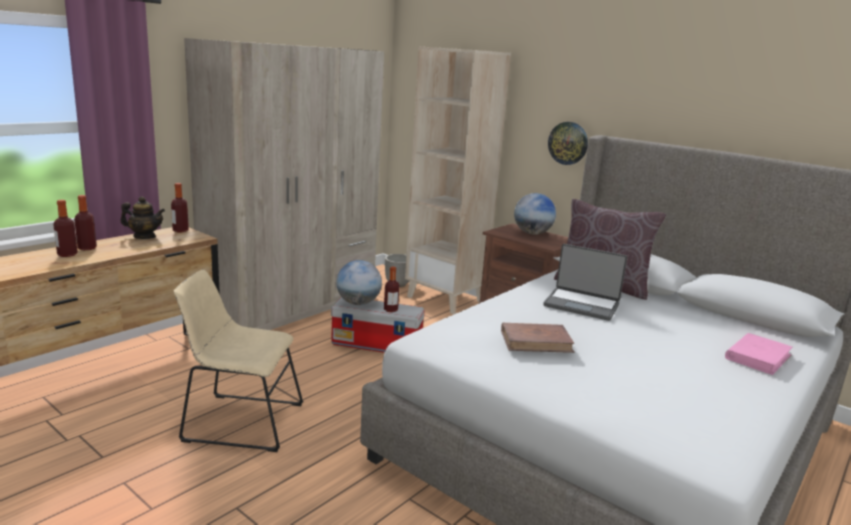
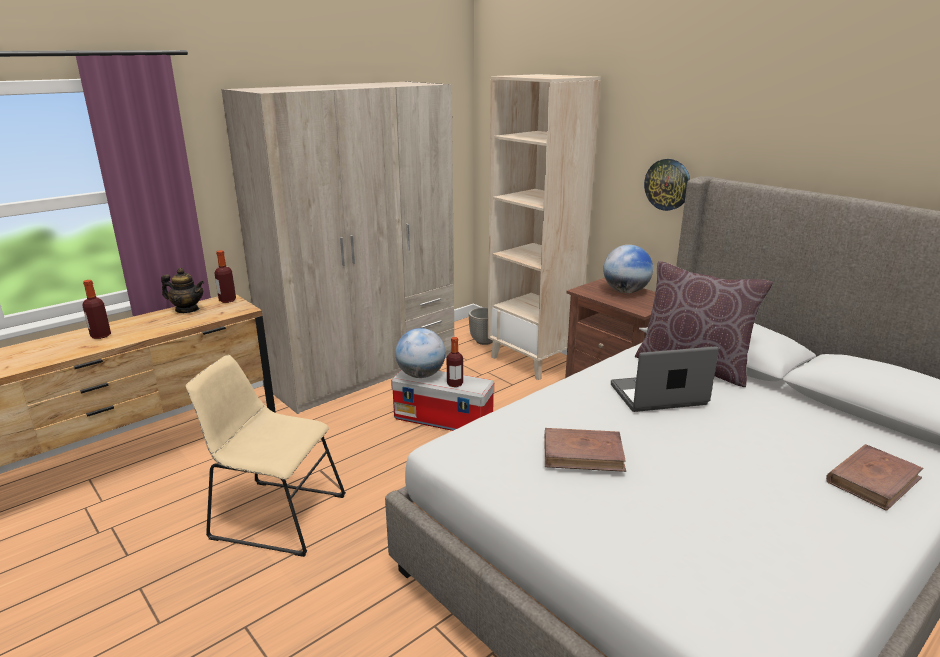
camera: 10 degrees right, 5 degrees up
(87, 248) = (124, 326): bottle -> none
(582, 305) = (658, 396): laptop -> laptop turned 135 degrees clockwise
(758, 357) = (873, 480): pink book -> brown book

